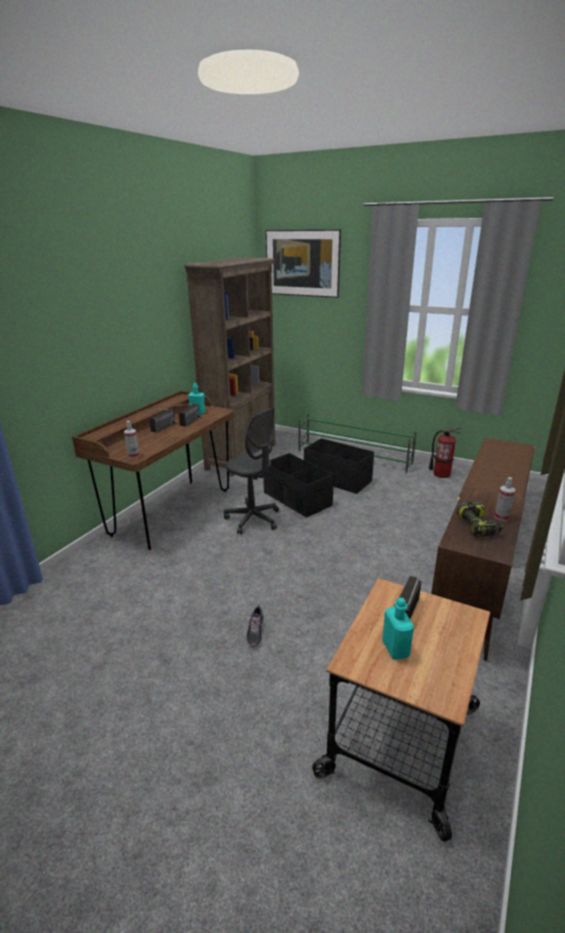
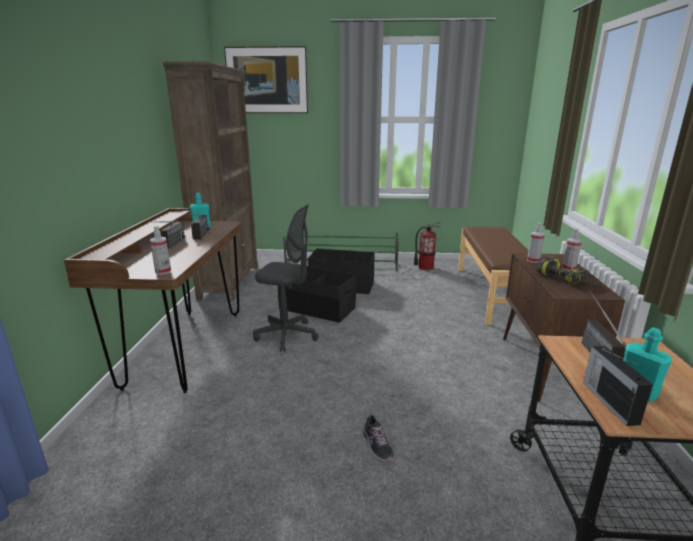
camera: 25 degrees left, 5 degrees down
(360, 648) = (609, 401): none -> radio
(474, 500) = (533, 261): none -> spray bottle

